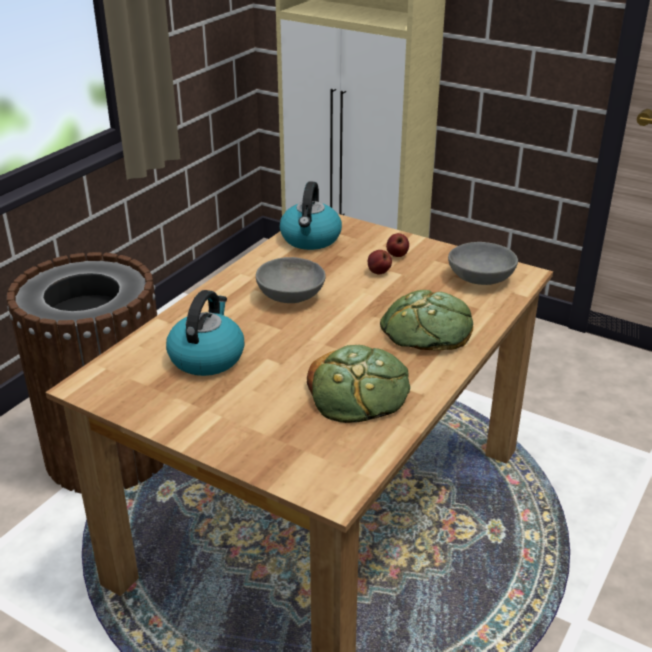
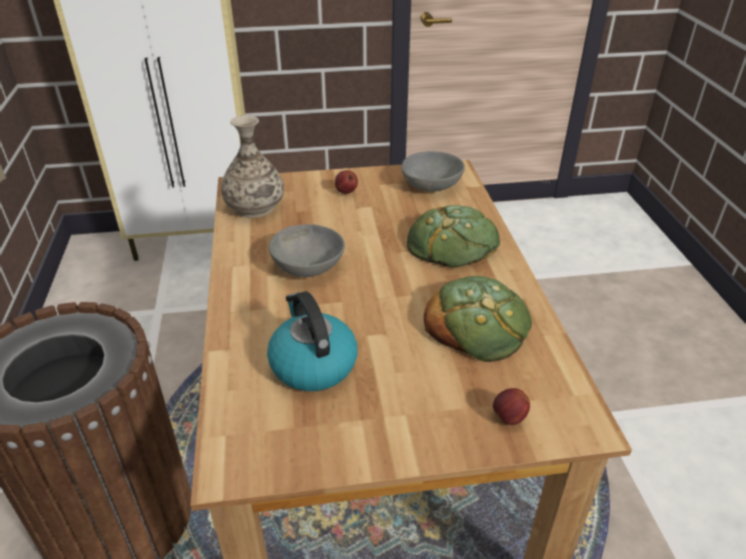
camera: 40 degrees left, 5 degrees up
(311, 239) = (255, 207): kettle -> vase
(378, 272) = (351, 212): apple -> apple (508, 418)

